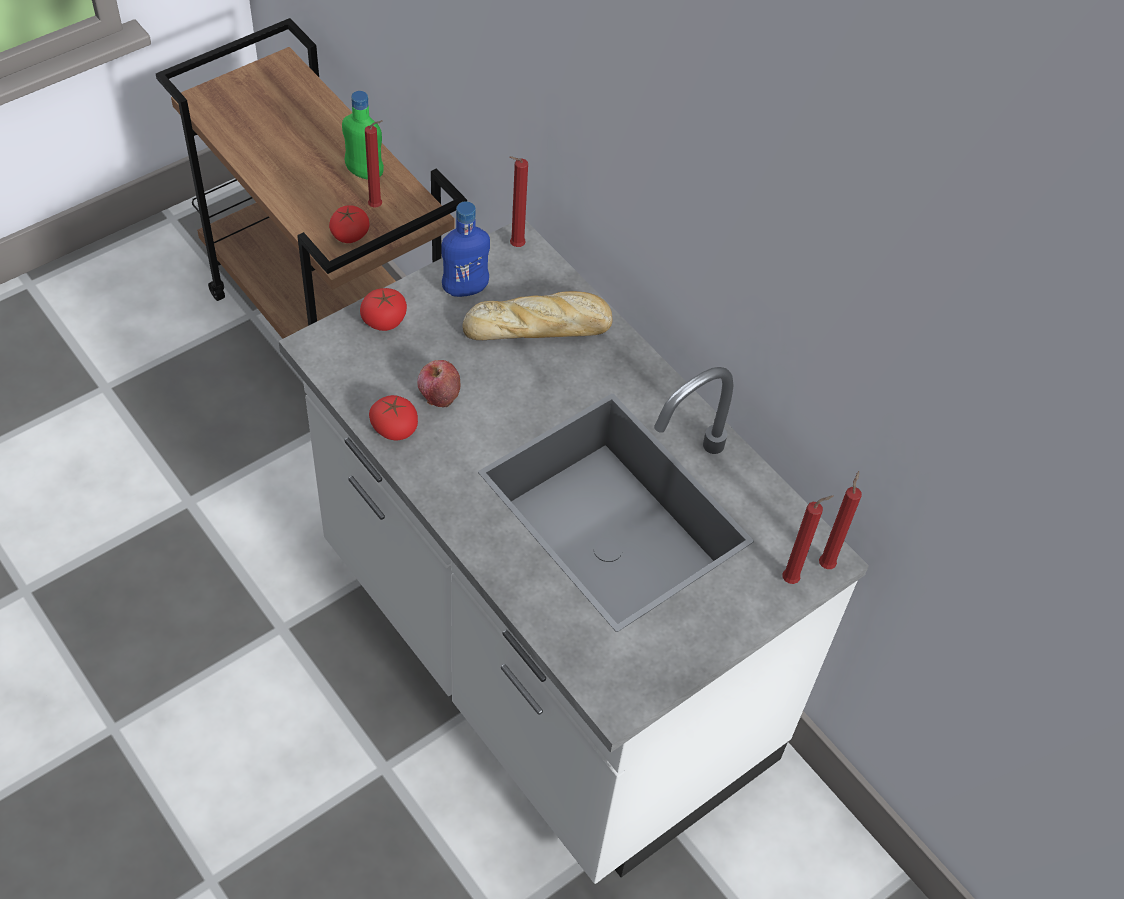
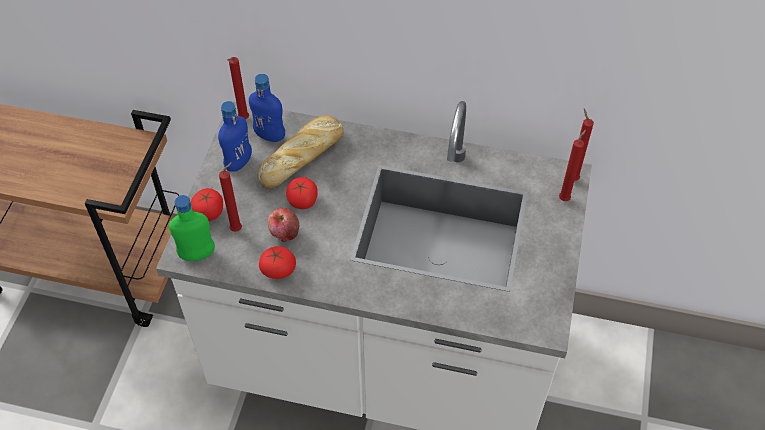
camera: 35 degrees left, 0 degrees up
(349, 234) = (110, 183): tomato -> tomato (302, 200)
(364, 173) = (83, 142): green bottle -> green bottle (197, 254)
(377, 207) = (111, 156): red candle -> red candle (238, 228)
(527, 282) = (270, 135): none -> blue bottle

